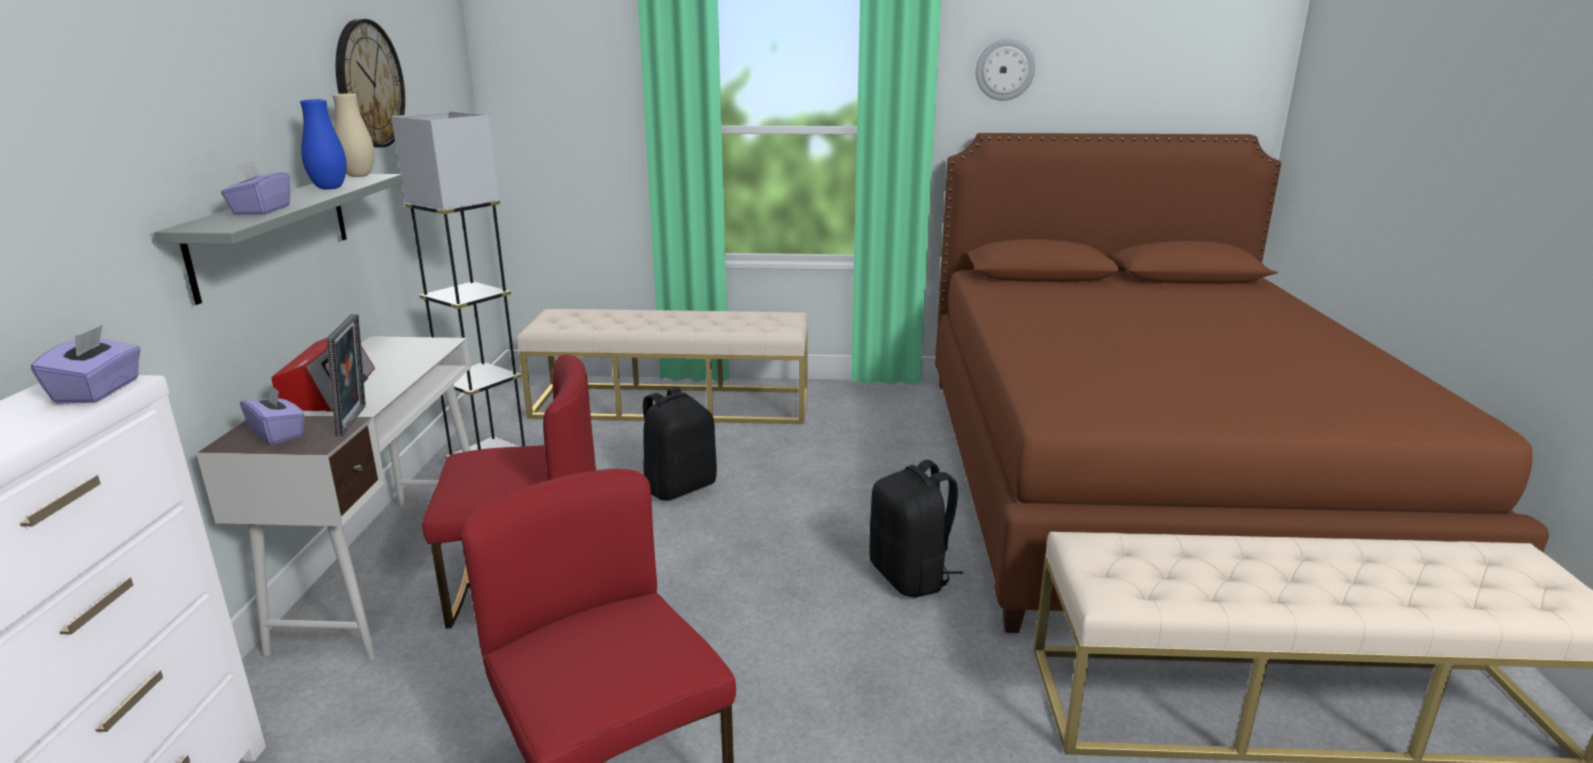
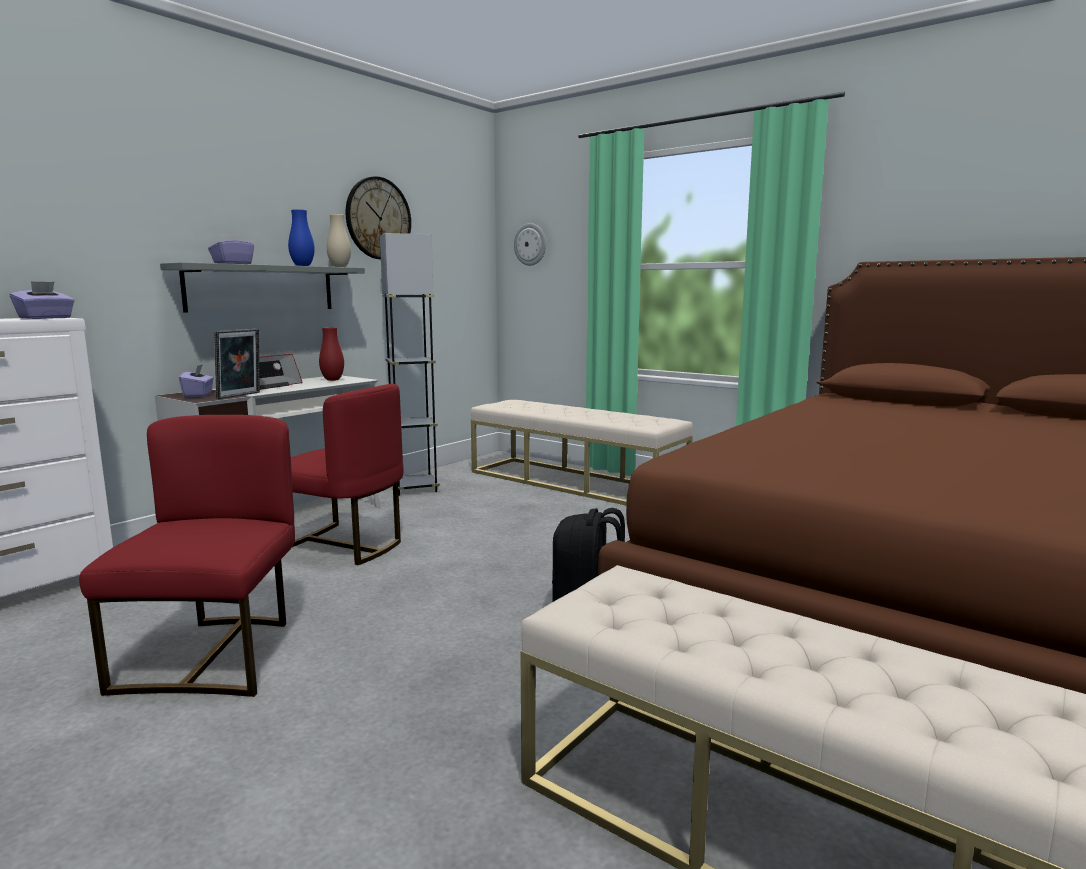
camera: 35 degrees right, 10 degrees down
(401, 351) = (332, 380): none -> red vase
(679, 487) = (506, 525): black backpack -> none
(1004, 70) = (895, 201): wall clock -> wall clock (530, 244)

